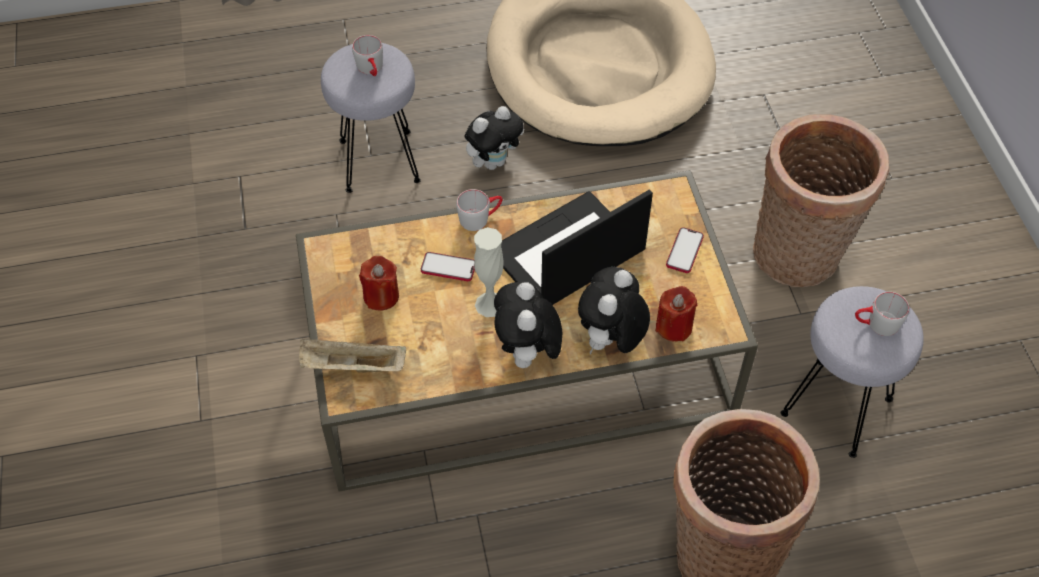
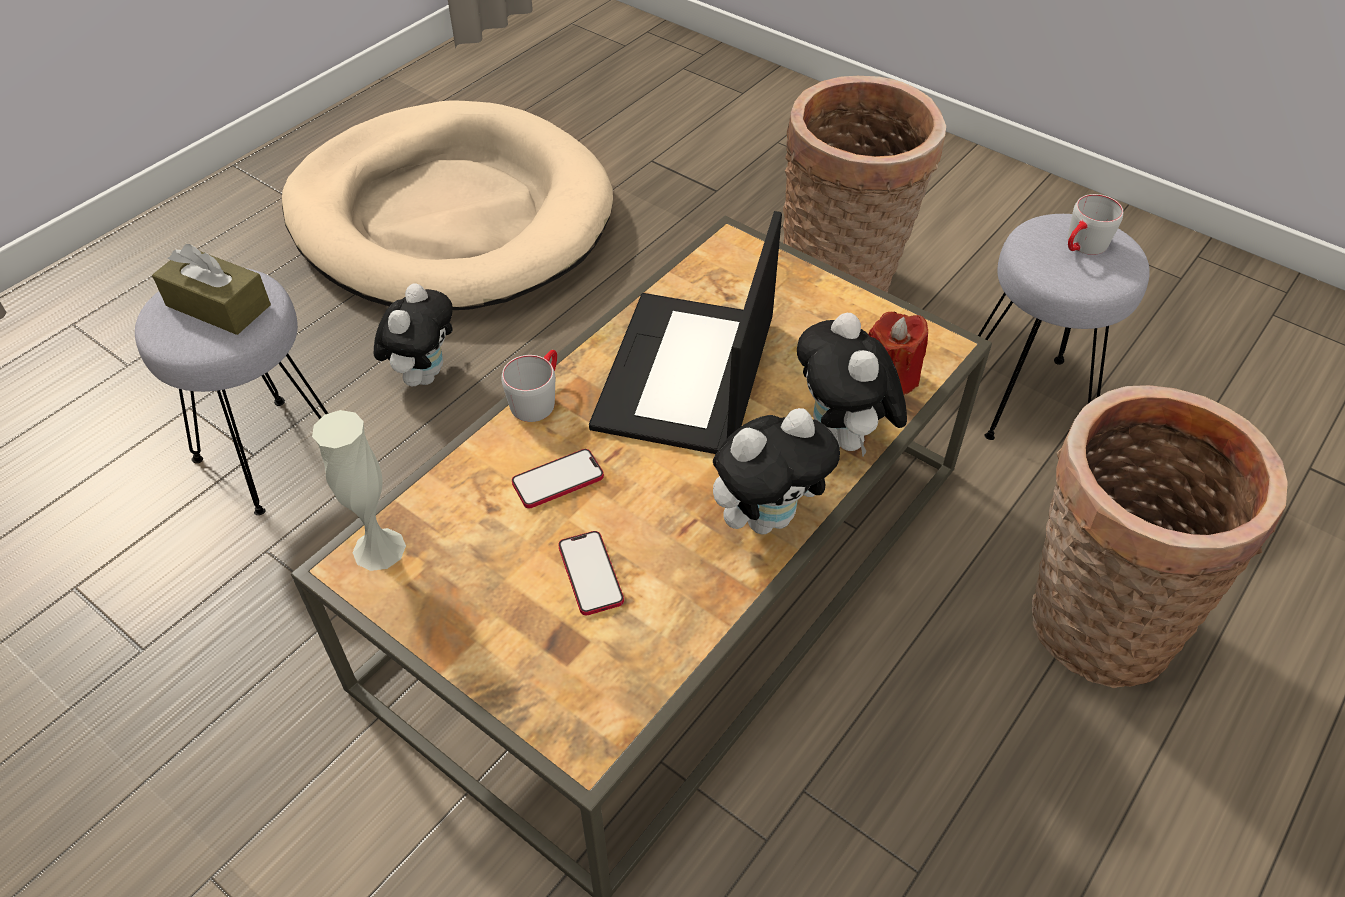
camera: 40 degrees left, 5 degrees down
(352, 367) = (555, 695): beige tray -> none
(372, 70) = (218, 305): grey mug -> brown tissue box
(381, 296) = (502, 573): red candle -> none
(490, 304) = (658, 489): white vase -> white vase (379, 549)
(527, 354) = (767, 517): plush toy -> plush toy turned 75 degrees counterclockwise
(684, 251) = (811, 295): phone -> phone (590, 574)

